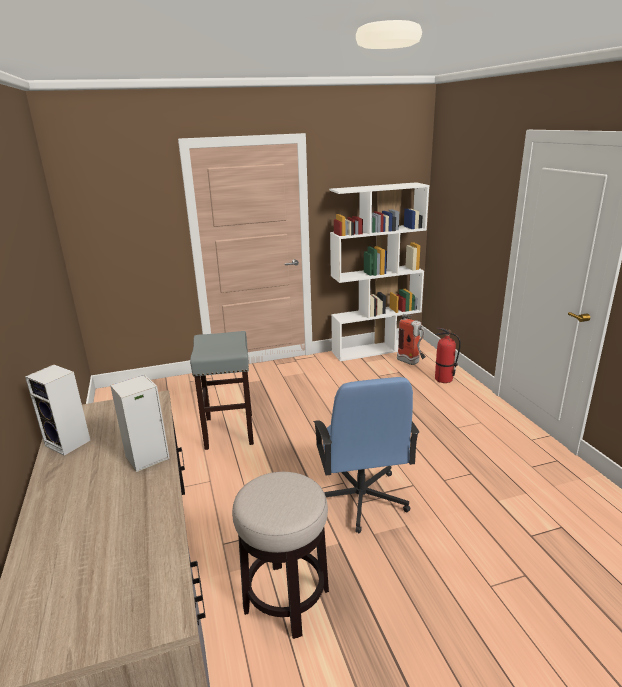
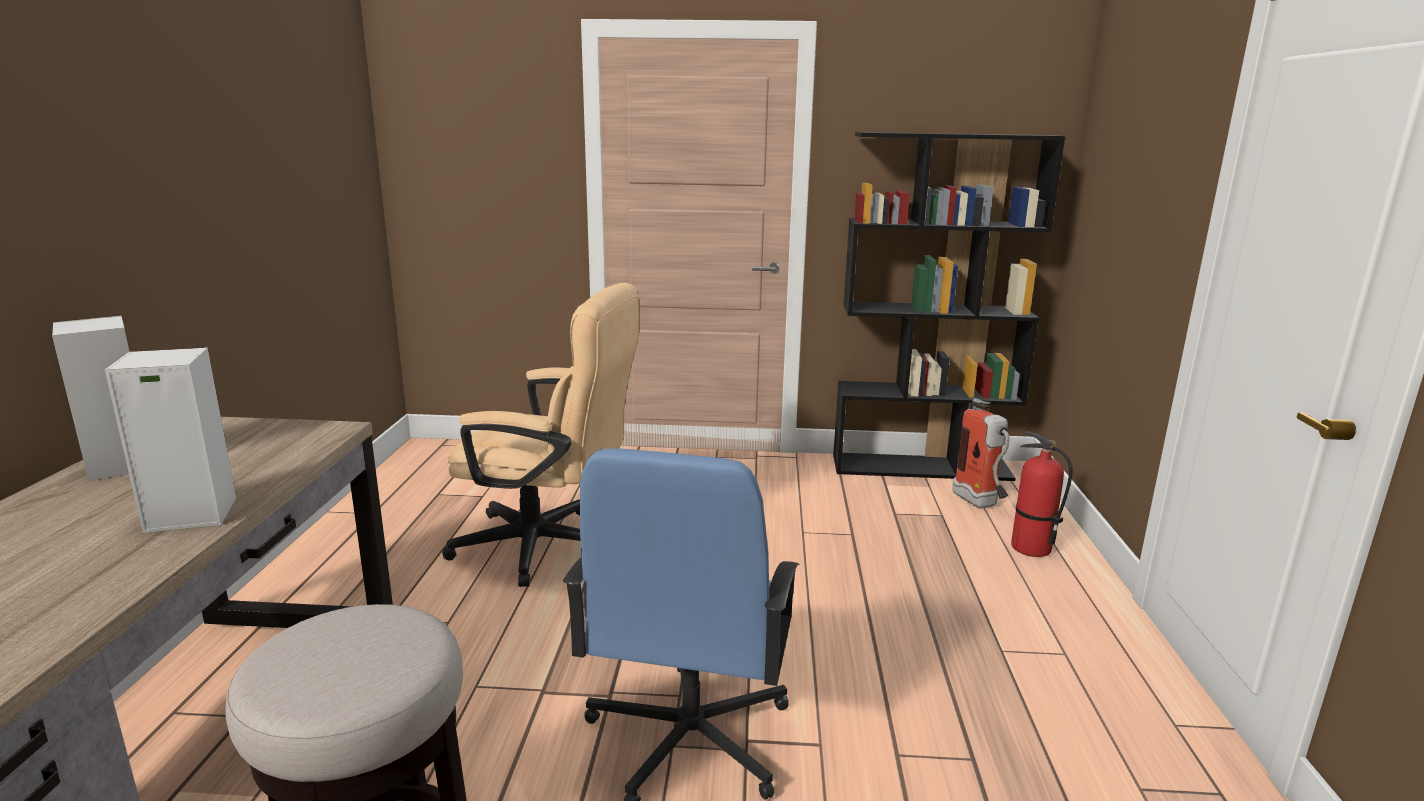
camera: 20 degrees right, 5 degrees down
(229, 431) = (549, 547): grey stool -> beige office chair
(375, 349) = (921, 467): white bookcase -> black bookcase

